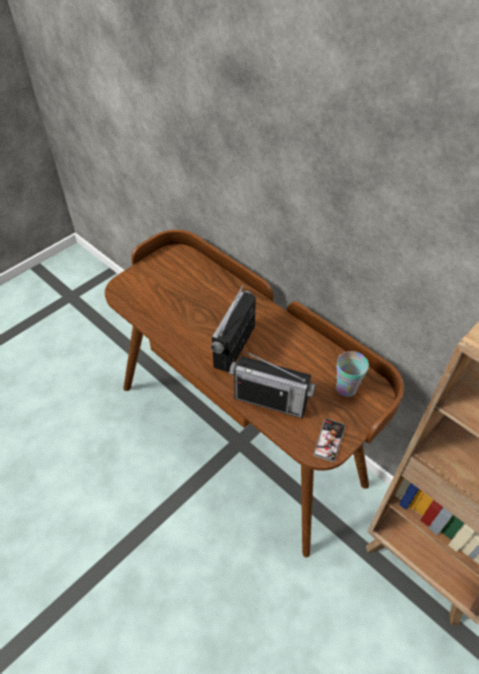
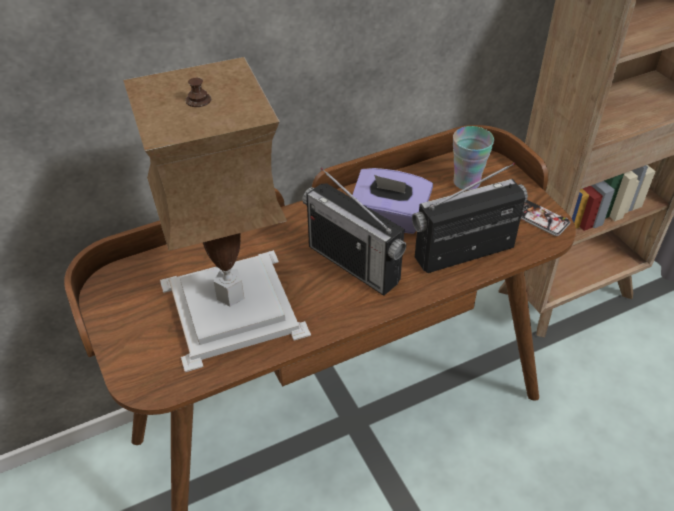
camera: 70 degrees left, 5 degrees down
(177, 304) = (230, 310): none -> table lamp
(270, 401) = (464, 252): radio -> radio turned 150 degrees counterclockwise
(284, 353) = (389, 218): none -> purple tissue box

